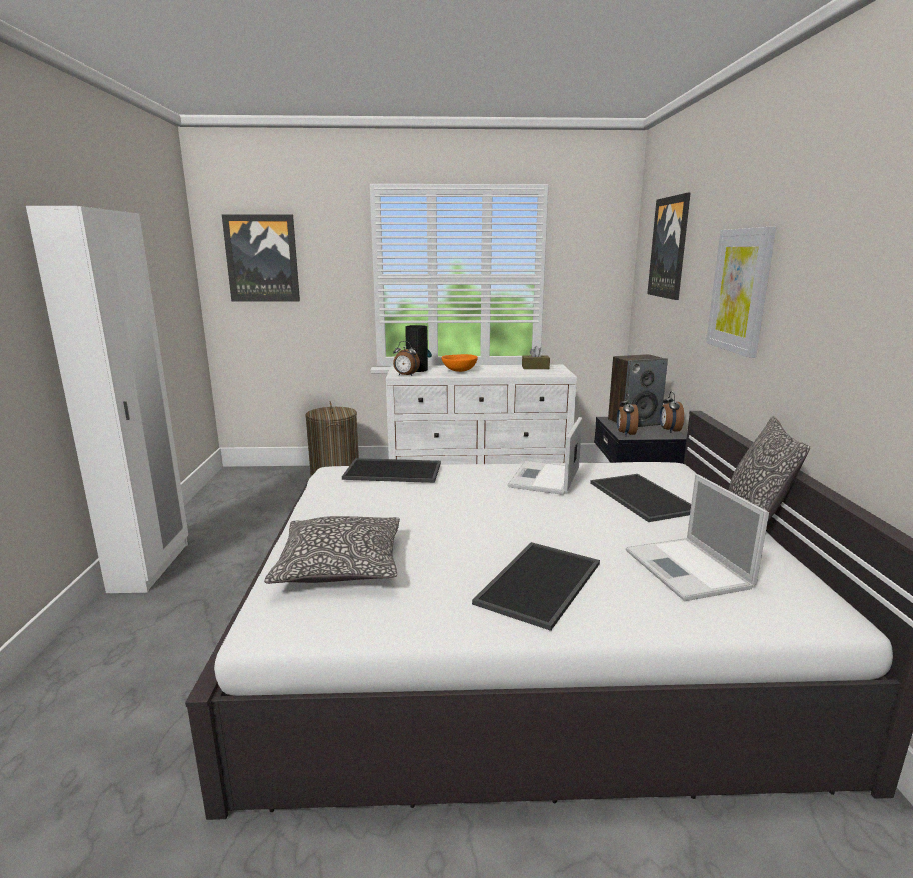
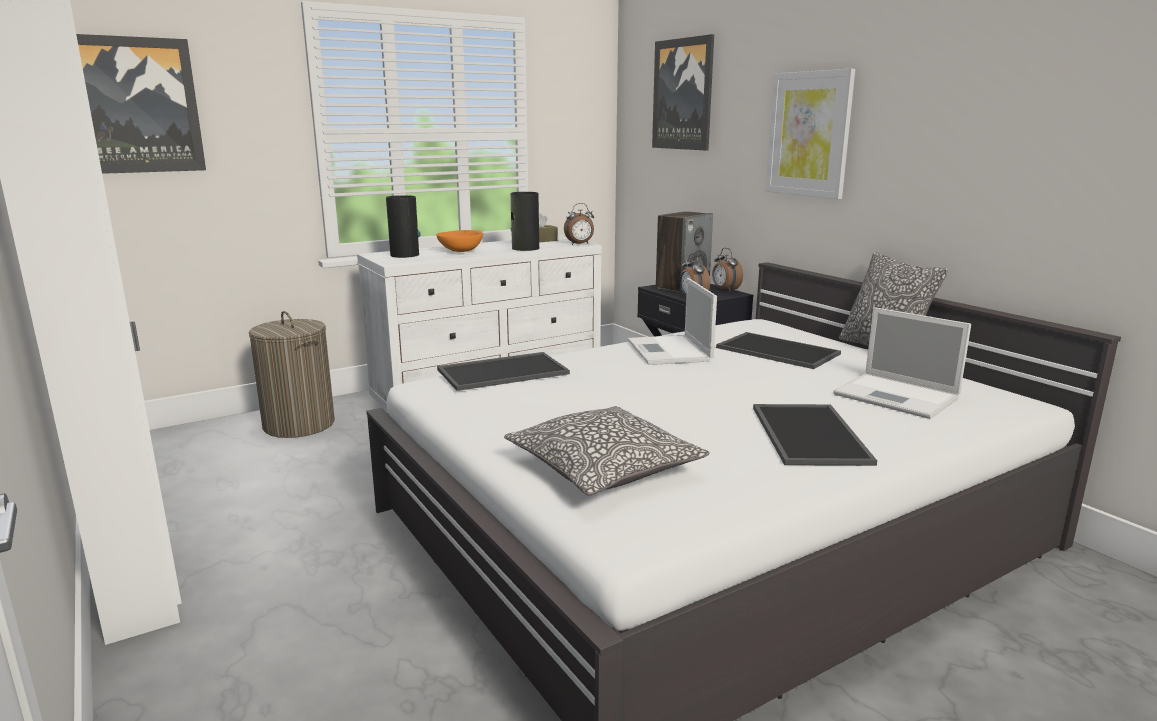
camera: 30 degrees left, 0 degrees up
(405, 375) = (405, 262): alarm clock -> alarm clock (580, 244)
(510, 373) = (525, 248): none -> vase

